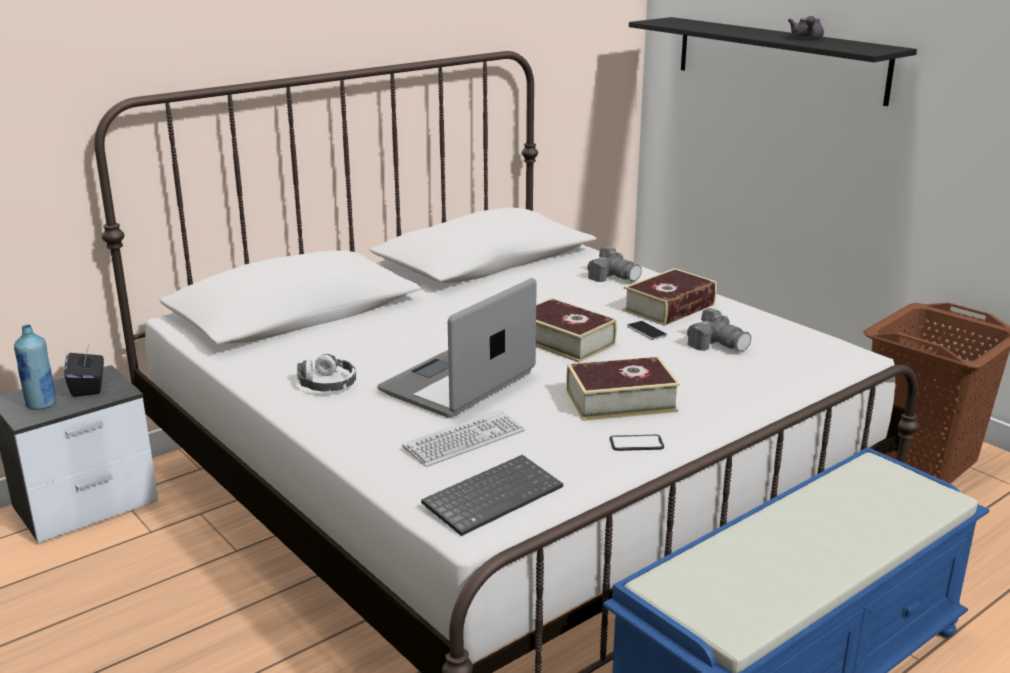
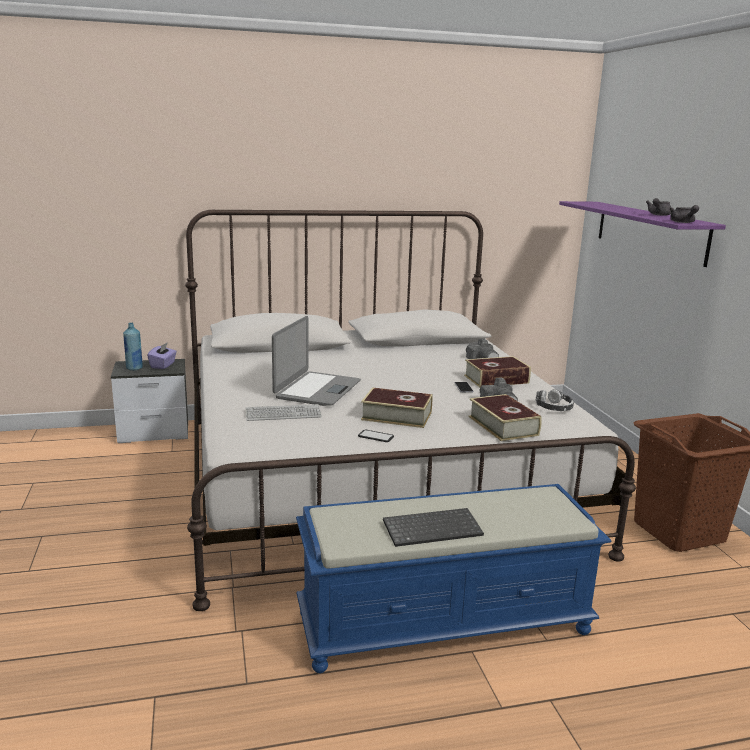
camera: 25 degrees right, 5 degrees down
(88, 387) = (163, 365): black tissue box -> purple tissue box
(327, 384) = (249, 376): headphones -> headphones (553, 407)
(458, 383) = (317, 390): laptop -> laptop turned 135 degrees clockwise
(493, 495) = (262, 440): keyboard -> keyboard (433, 528)
(564, 341) = (405, 383): book -> book (503, 426)
(779, 59) = (649, 231): black shelf -> purple shelf
(869, 50) = (683, 222): none -> grey teapot

